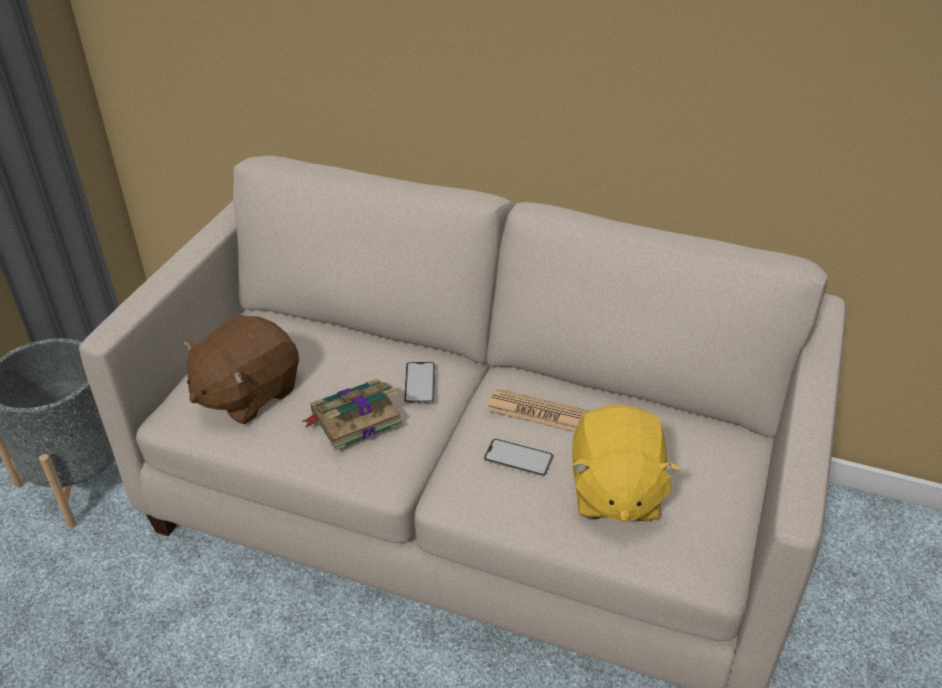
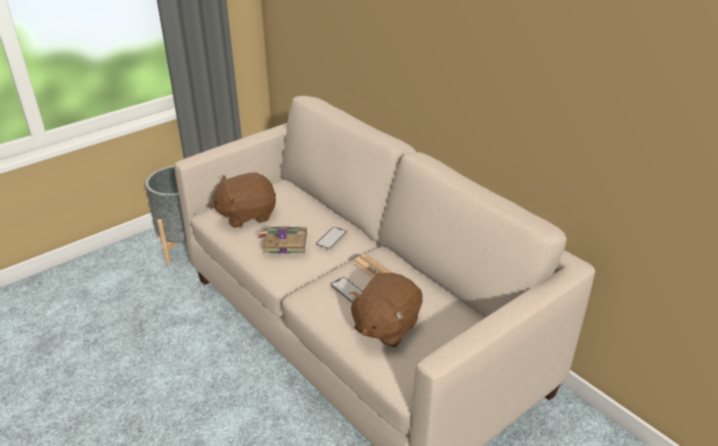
camera: 30 degrees right, 5 degrees down
(614, 492) = (385, 326): yellow plush toy -> brown plush toy

